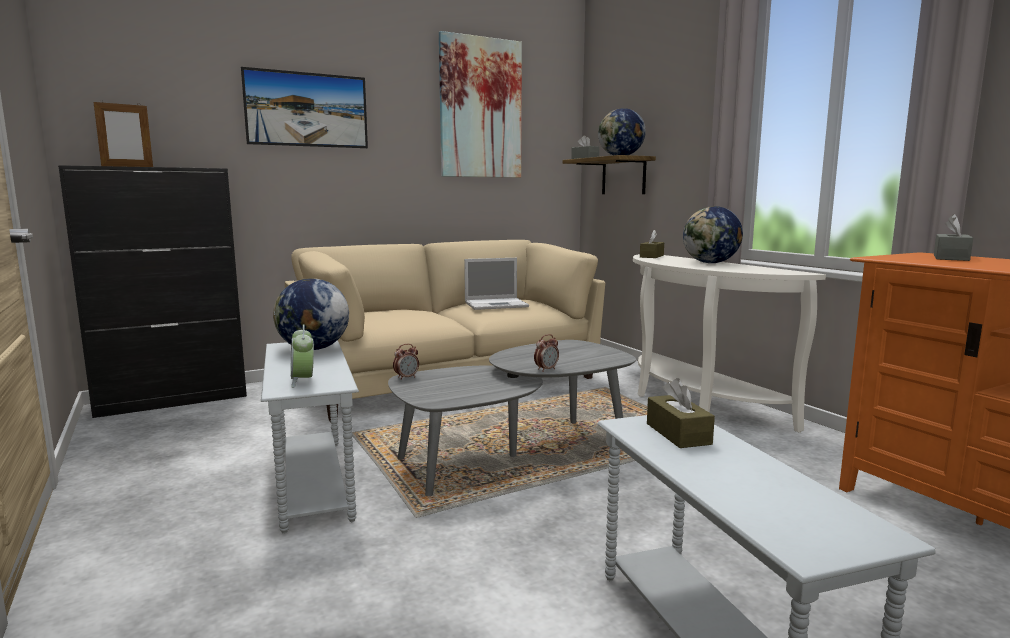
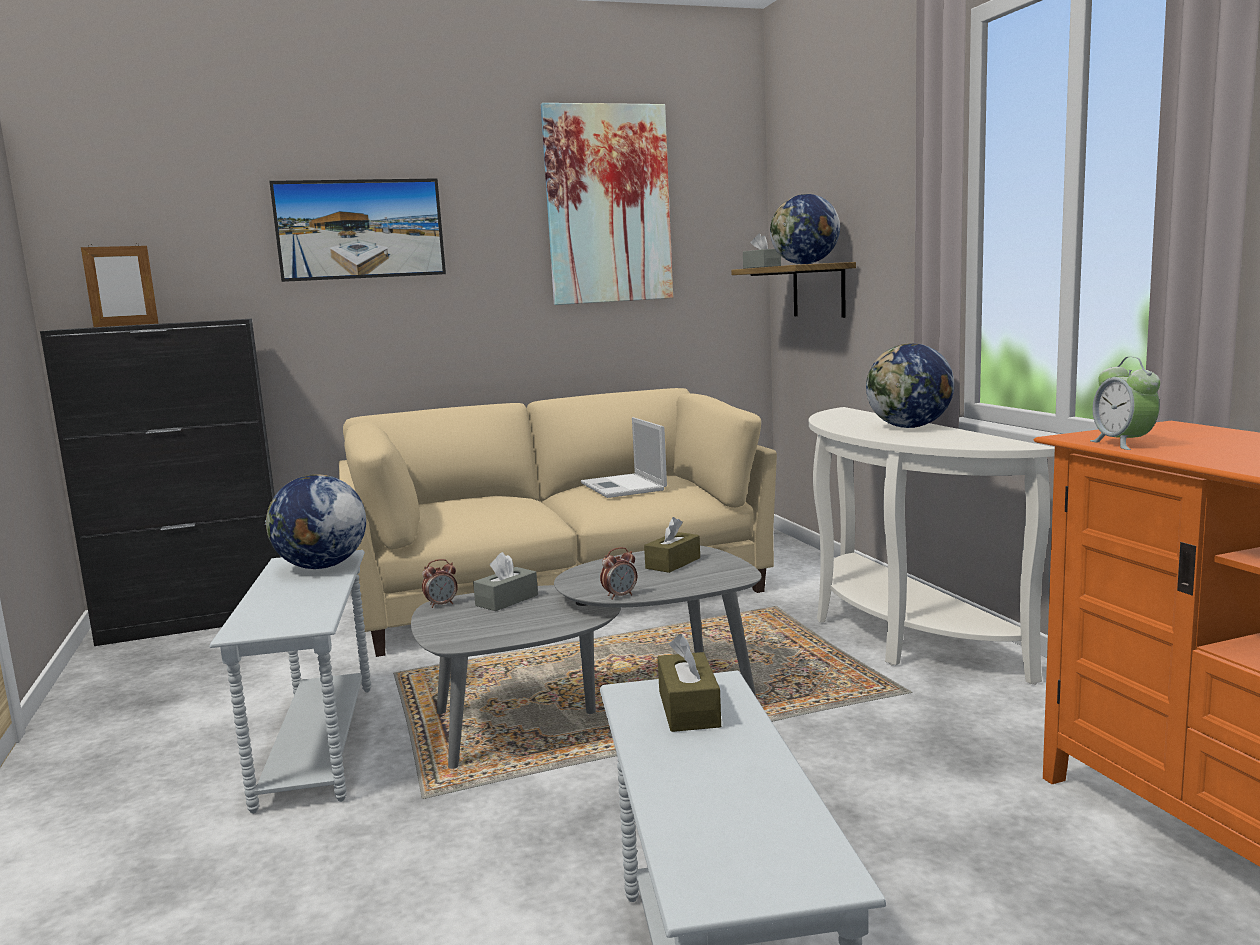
camera: 10 degrees right, 0 degrees up
(303, 381) = (275, 618): alarm clock -> alarm clock (1123, 444)
(497, 304) = (624, 487): laptop -> laptop turned 75 degrees clockwise
(651, 256) = (838, 414): brown tissue box -> brown tissue box (673, 563)
(951, 258) = (1190, 435): grey tissue box -> grey tissue box (507, 600)

